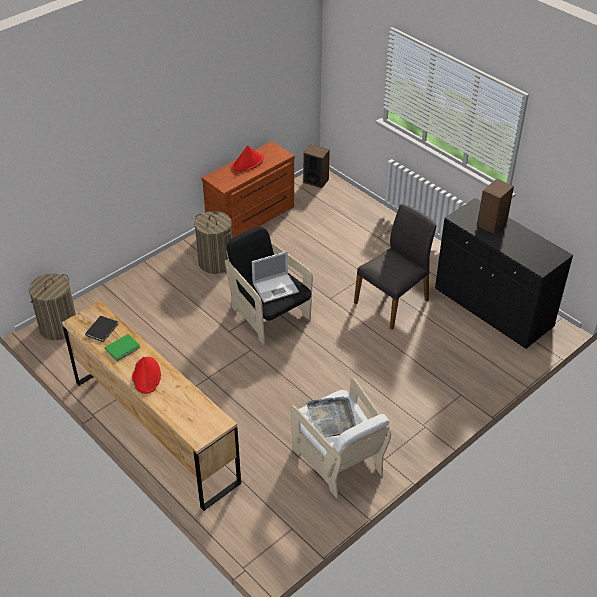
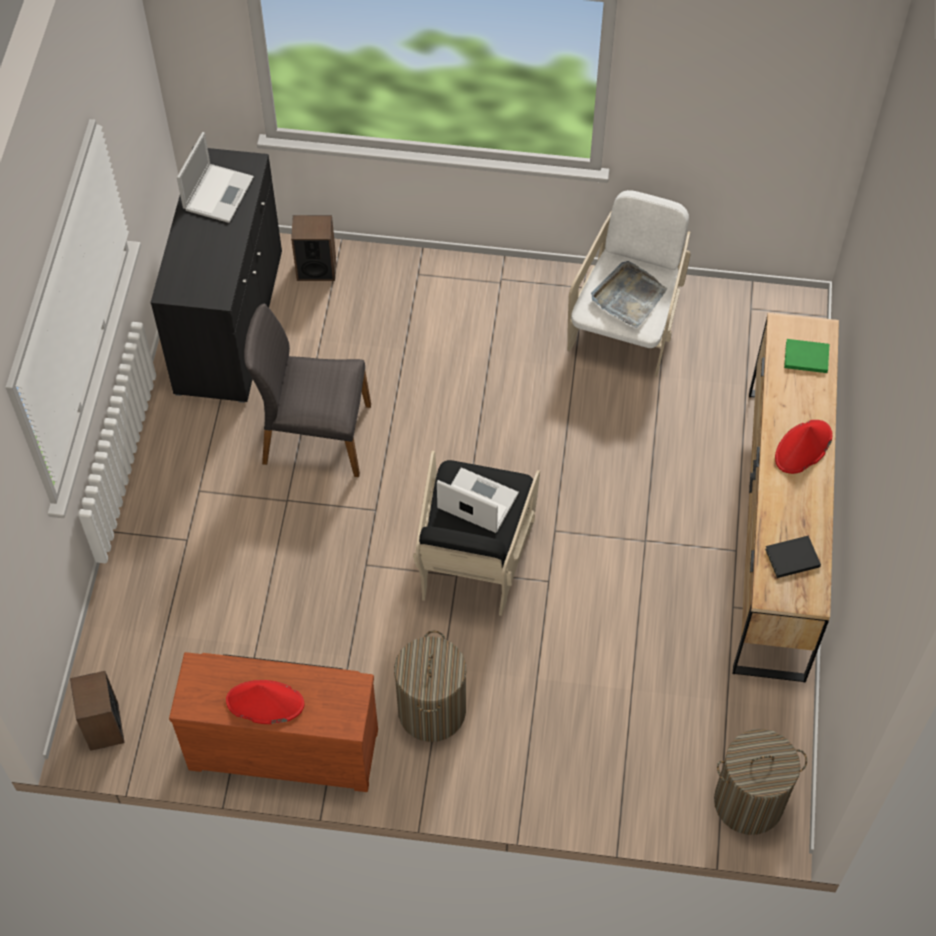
camera: 130 degrees left, 15 degrees up
(123, 348) = (792, 507): green book -> green book (805, 356)
(492, 224) = (198, 253): speaker -> speaker (316, 268)
(529, 248) = (219, 192): none -> laptop

